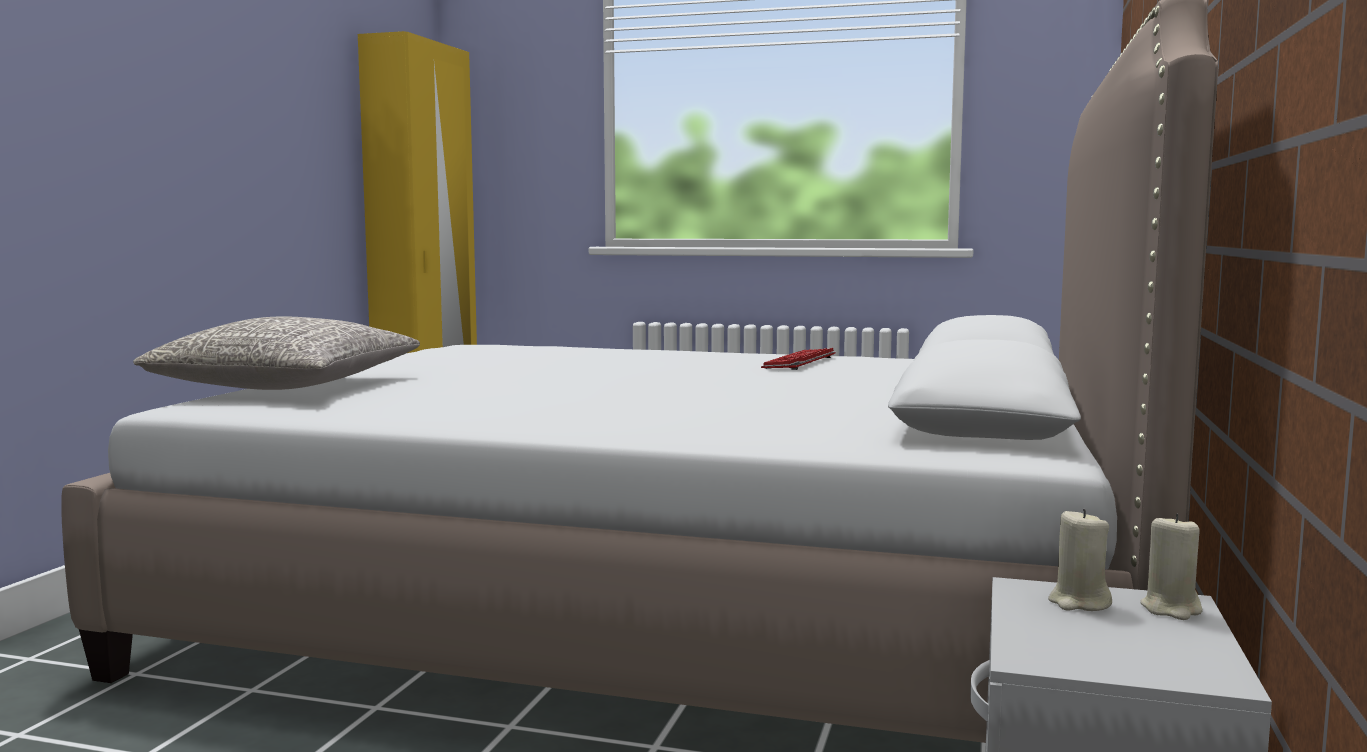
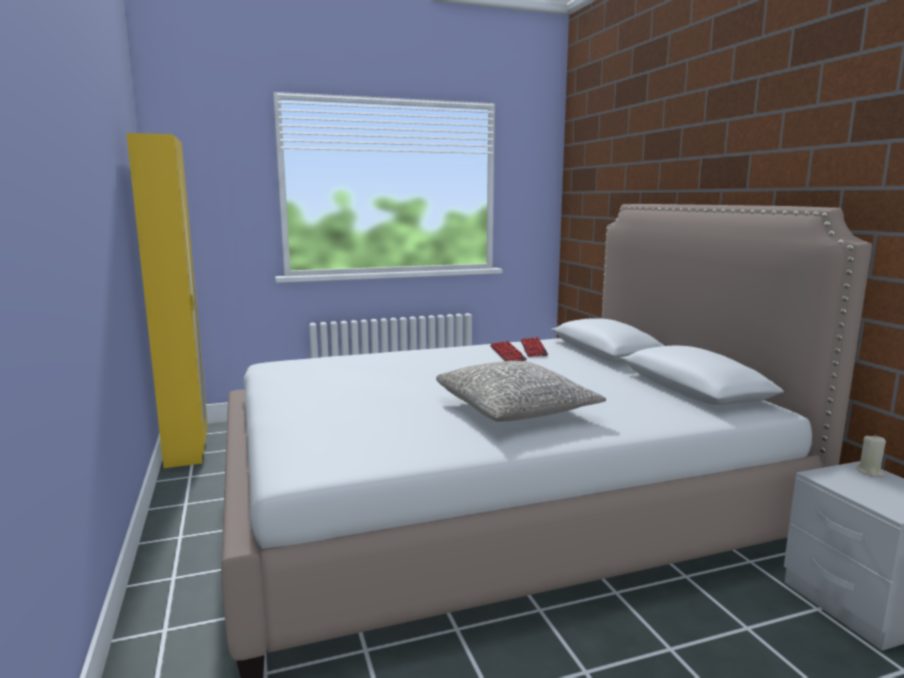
camera: 35 degrees left, 5 degrees up
(288, 387) = (305, 435): grey pillow -> grey pillow (515, 410)
(863, 362) = (533, 348): none -> keyboard
(1079, 603) = (846, 478): beige candle -> none

